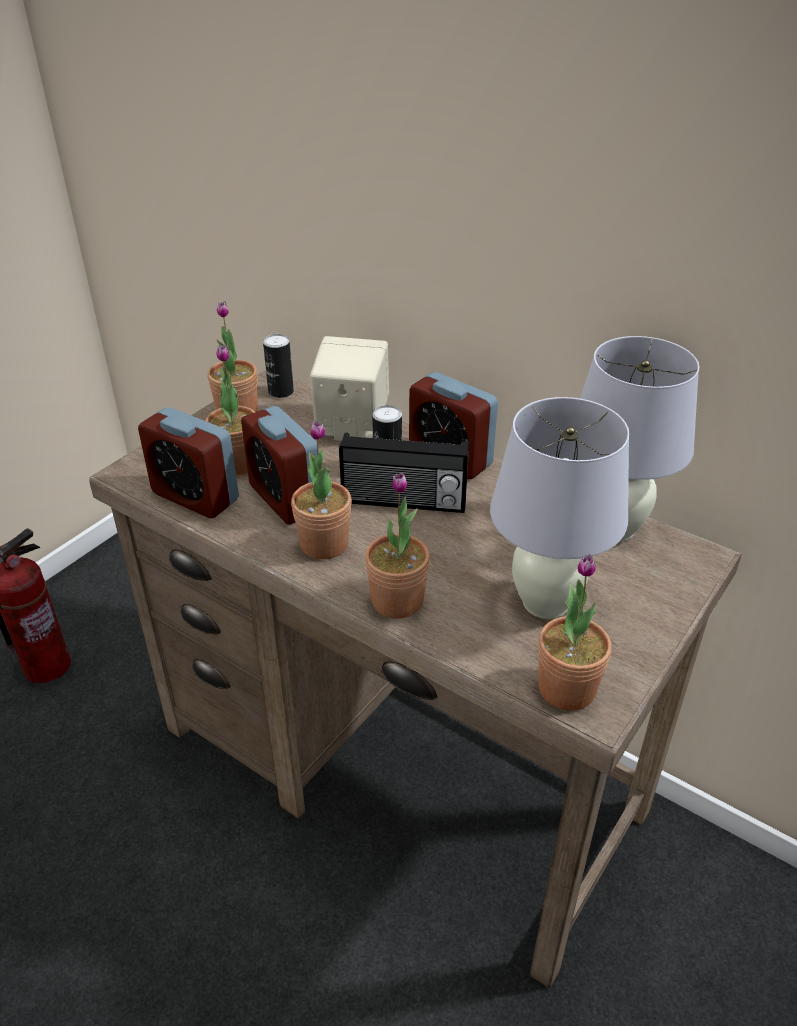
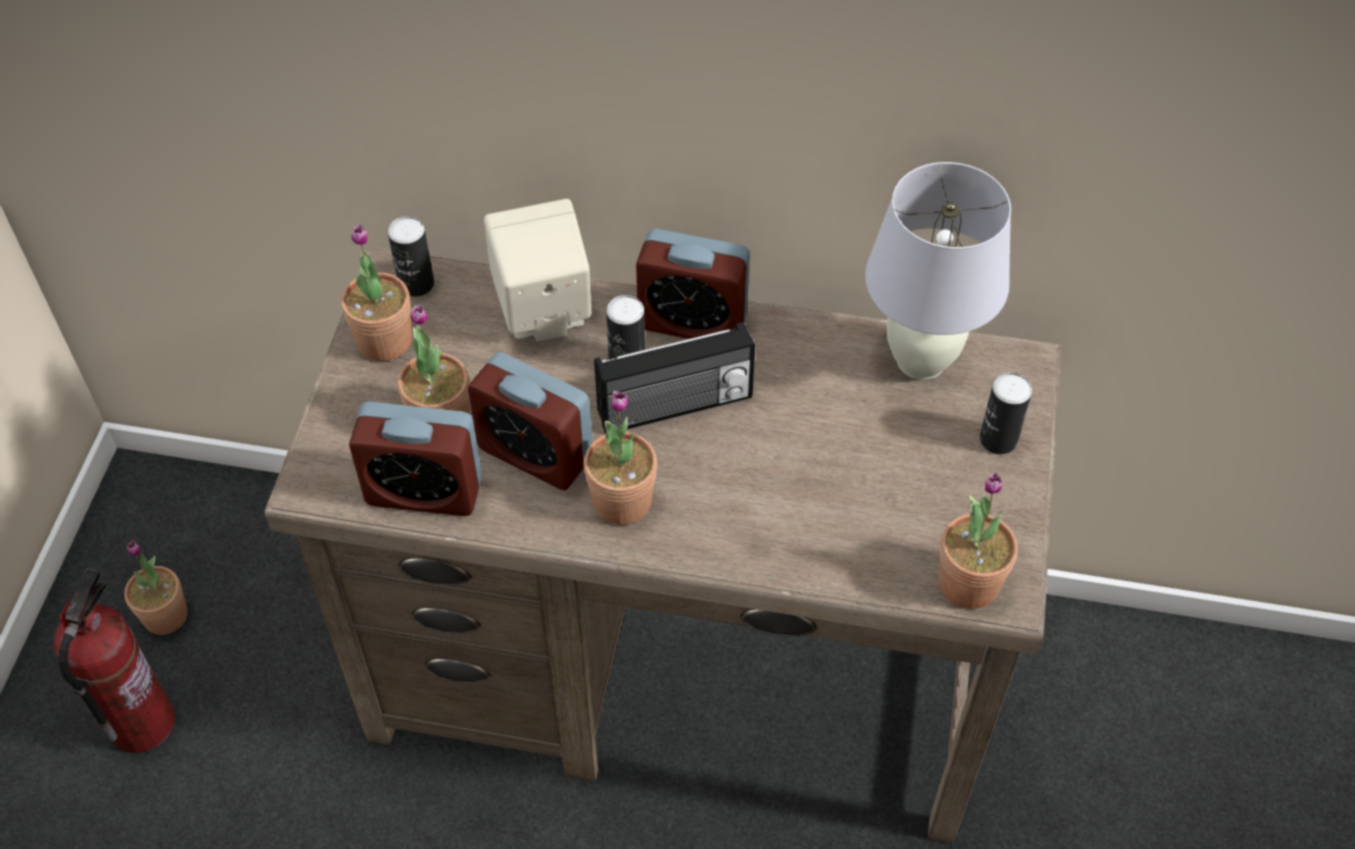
camera: 25 degrees left, 15 degrees up
(397, 601) = (746, 545): potted plant -> potted plant (165, 616)
(545, 603) = (899, 488): white table lamp -> none
(650, 598) = (998, 439): none -> can

